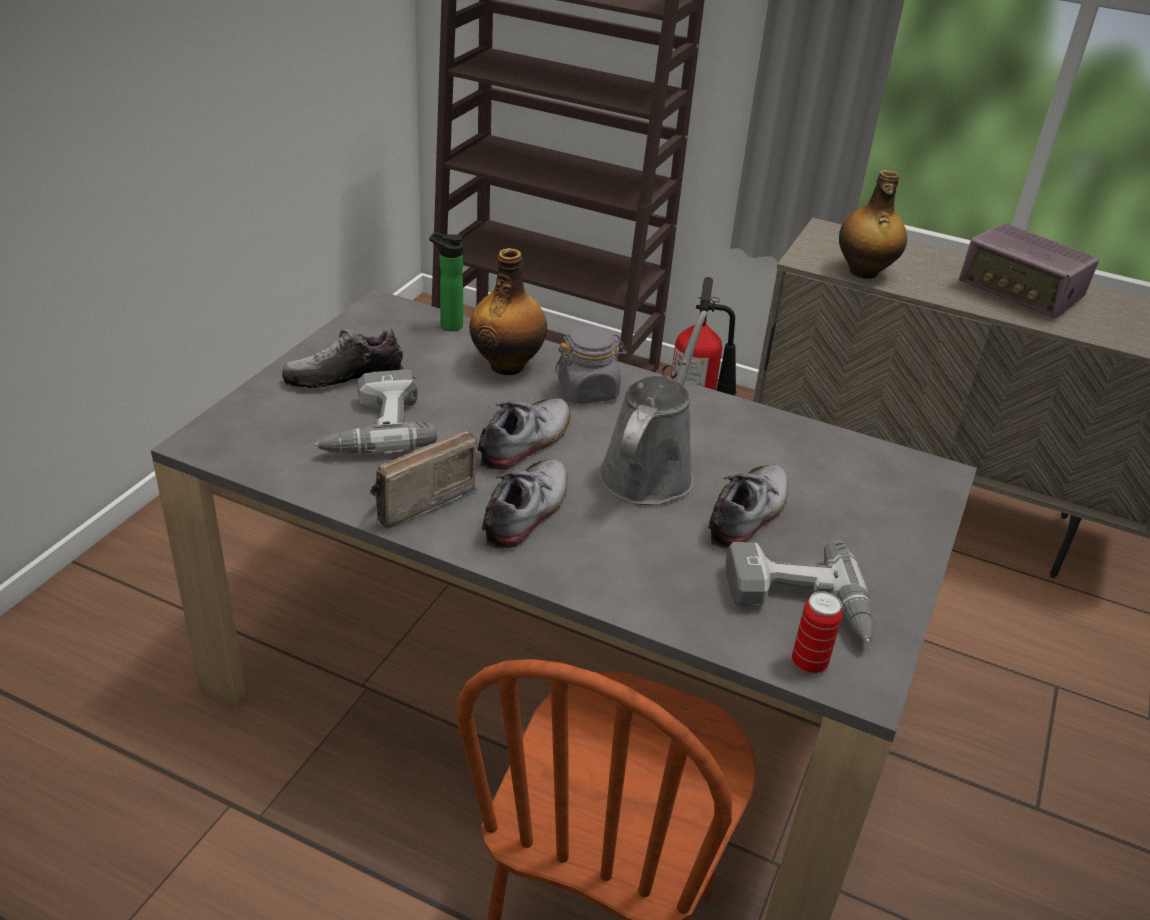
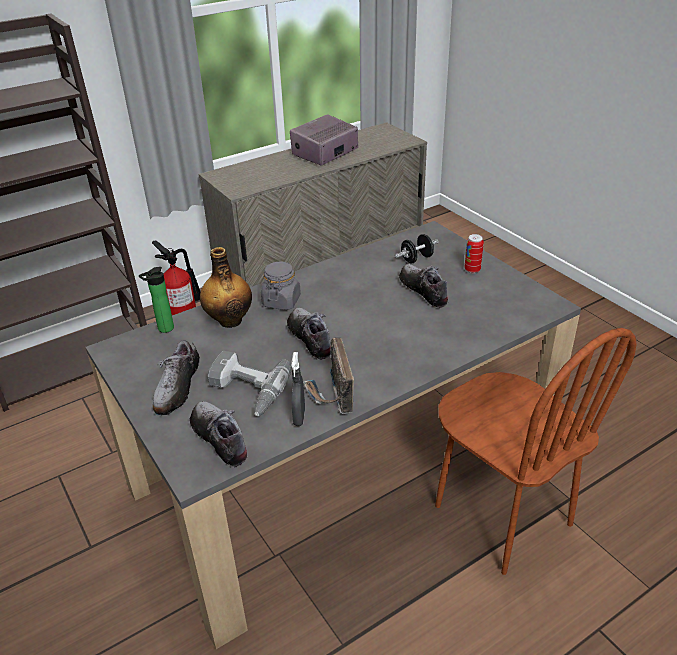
camera: 55 degrees left, 0 degrees up
(350, 488) = (299, 417): none -> grey spray bottle
(527, 511) = (371, 357): shoe -> shoe (219, 438)
(649, 470) = (367, 306): grey watering can -> none
(797, 605) = (494, 301): power drill -> none
(809, 663) = (532, 313): can -> can (472, 270)
(832, 481) = (416, 259): none -> black dumbbell
(863, 272) = (266, 181): bottle -> none
(1021, 291) = (324, 153): radio -> radio turned 150 degrees clockwise

